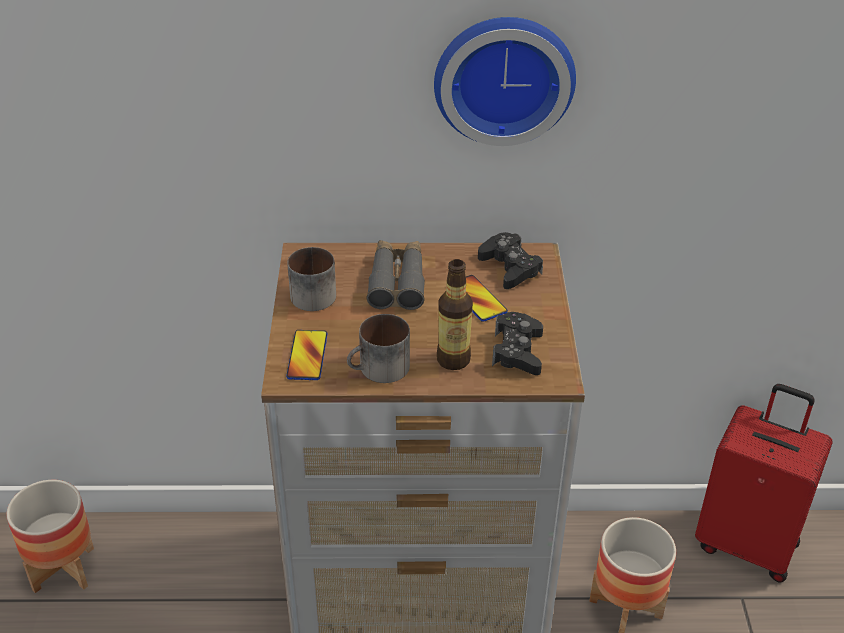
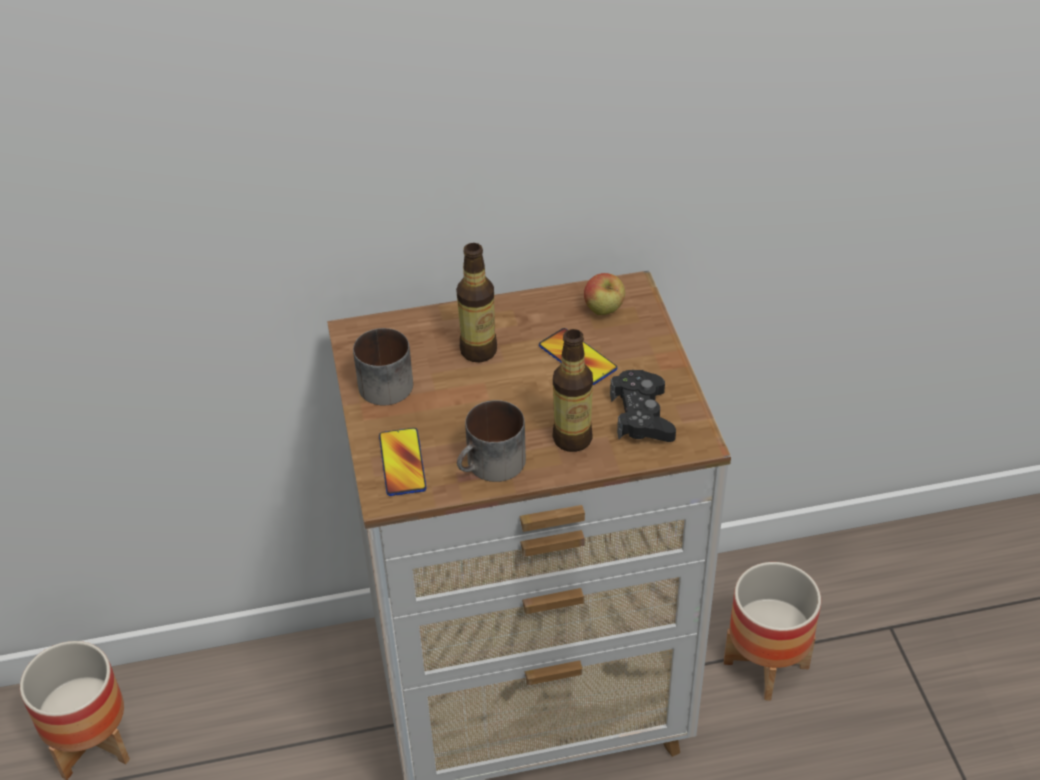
camera: 10 degrees left, 5 degrees up
(397, 282) = (478, 351): grey binoculars -> bottle
(503, 77) = (574, 94): wall clock -> none
(510, 267) = (604, 311): black game controller -> apple
(747, 544) = (884, 563): red suitcase -> none

